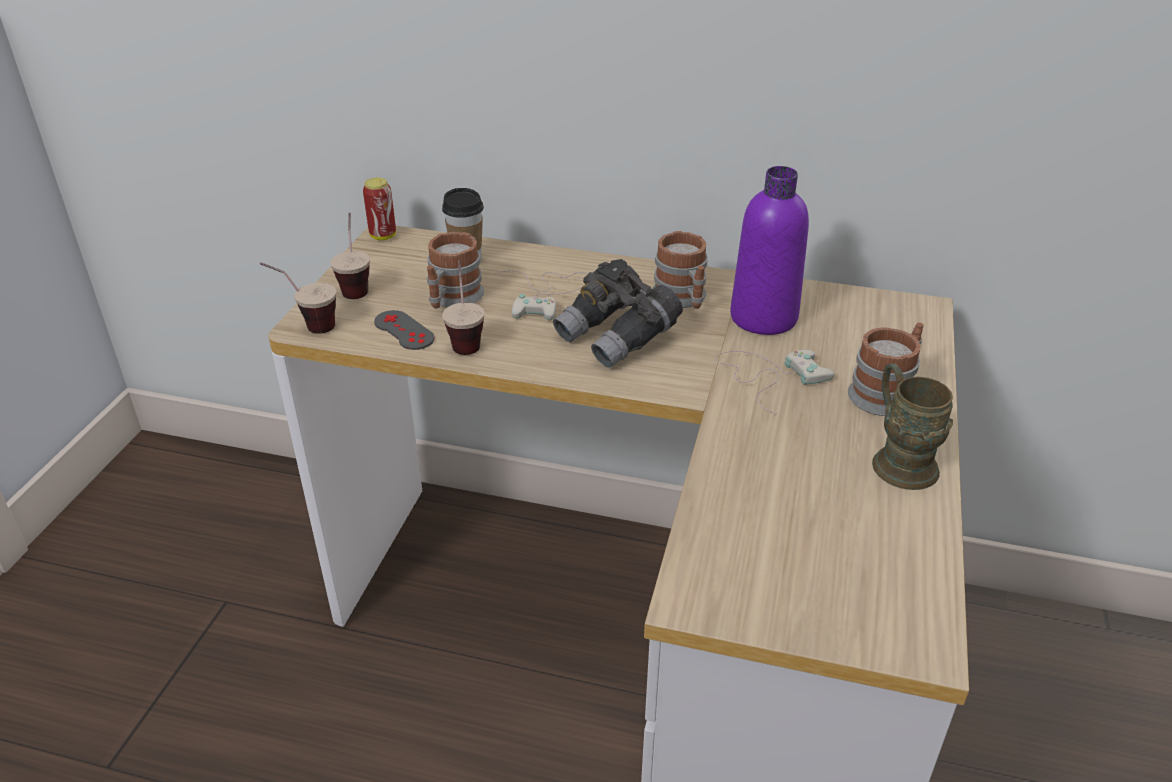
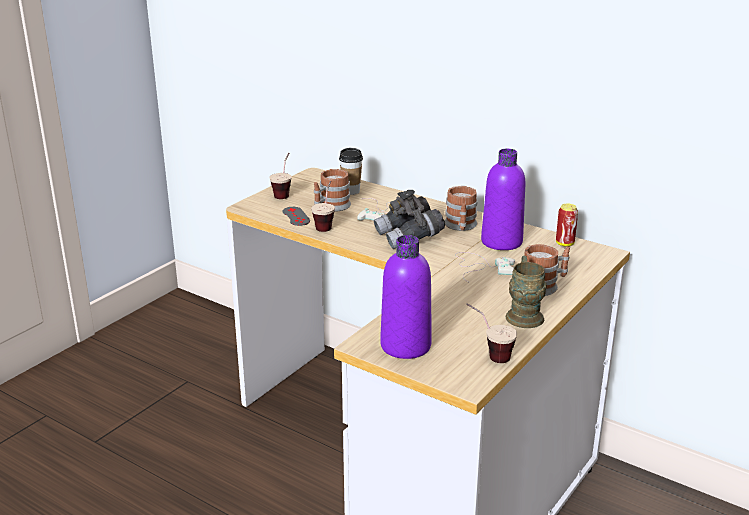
camera: 20 degrees right, 10 degrees down
(306, 325) = (247, 206): cup -> cup (488, 354)
(383, 236) = (313, 173): can -> can (564, 244)
(764, 582) = (405, 346): none -> purple bottle

